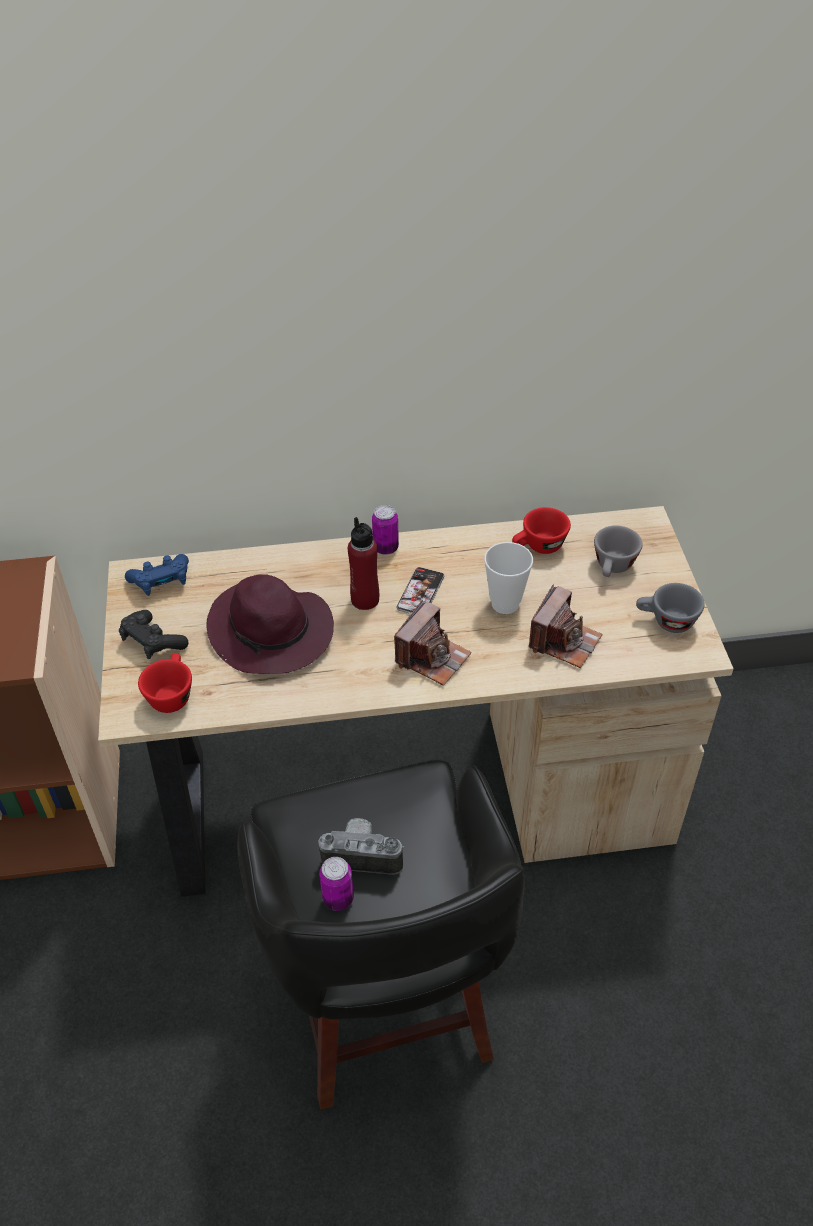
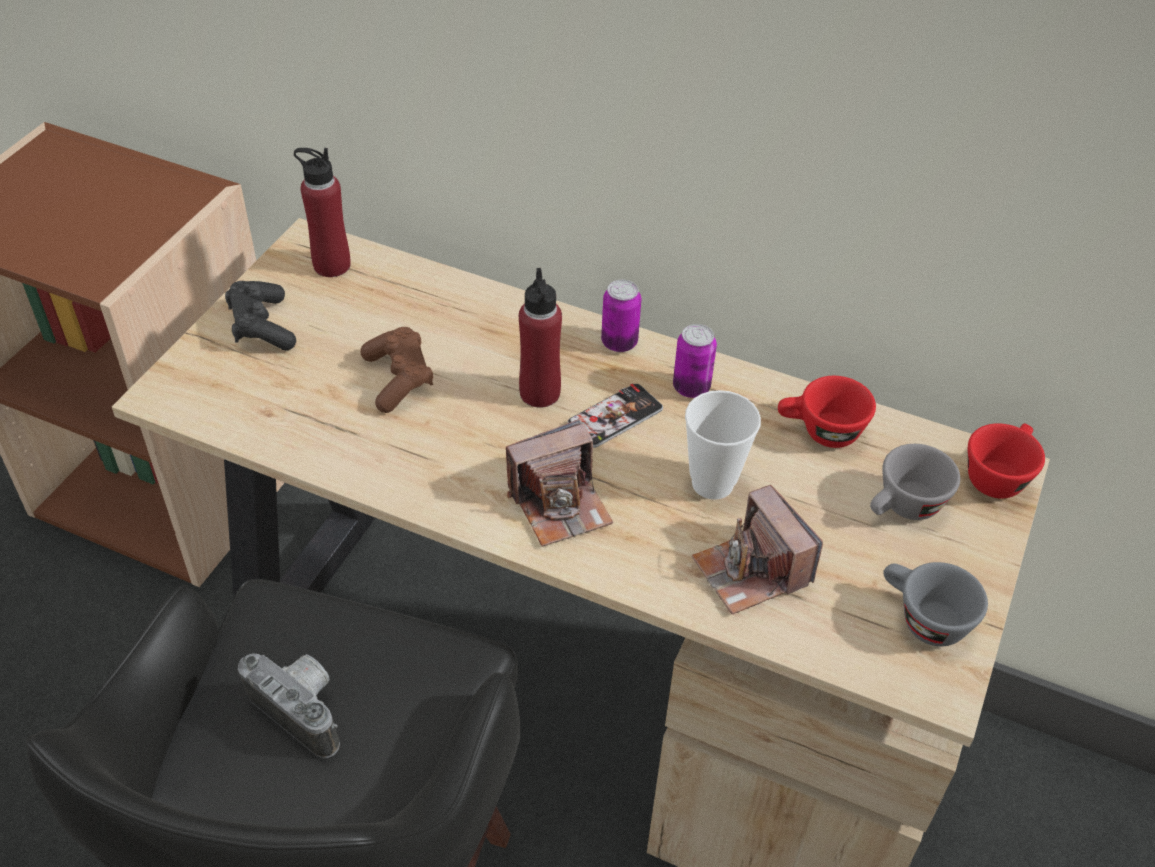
camera: 30 degrees right, 0 degrees up
(162, 582) = (331, 265): blue game controller -> red bottle
(171, 694) = (229, 394): red cup -> red cup (998, 474)
(272, 632) = (398, 379): purple hat -> brown game controller
(338, 899) = (230, 747): can -> can (691, 387)
(564, 641) = (751, 571): camera -> camera turned 90 degrees clockwise

